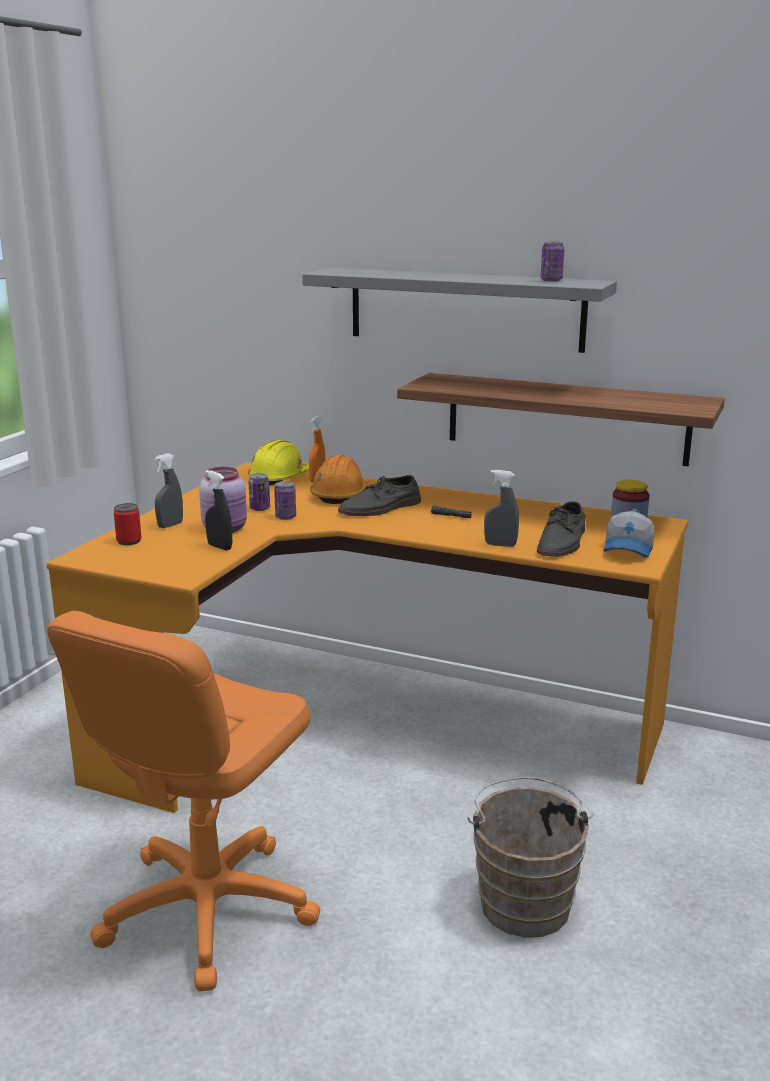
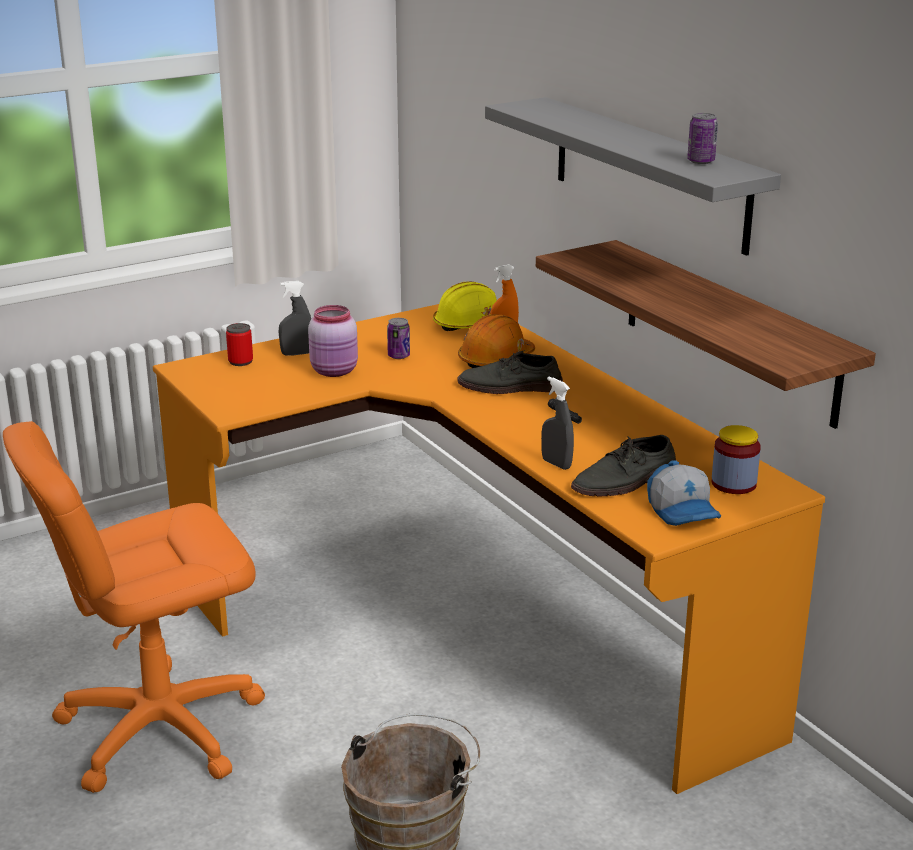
camera: 35 degrees right, 5 degrees up
(219, 547) = (302, 389): black spray bottle -> none
(285, 517) = (406, 372): can -> none
(629, 549) = (683, 511): cap -> cap turned 75 degrees counterclockwise

